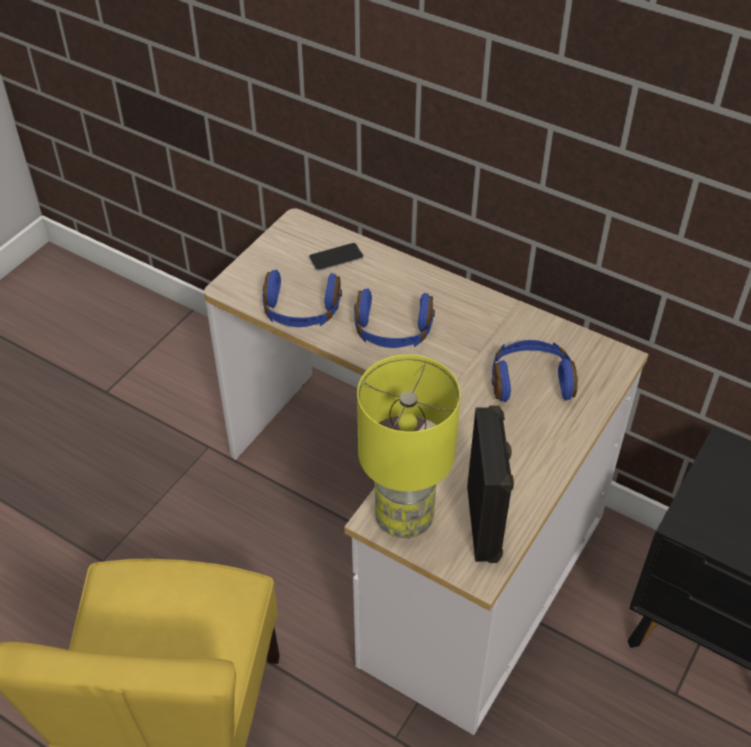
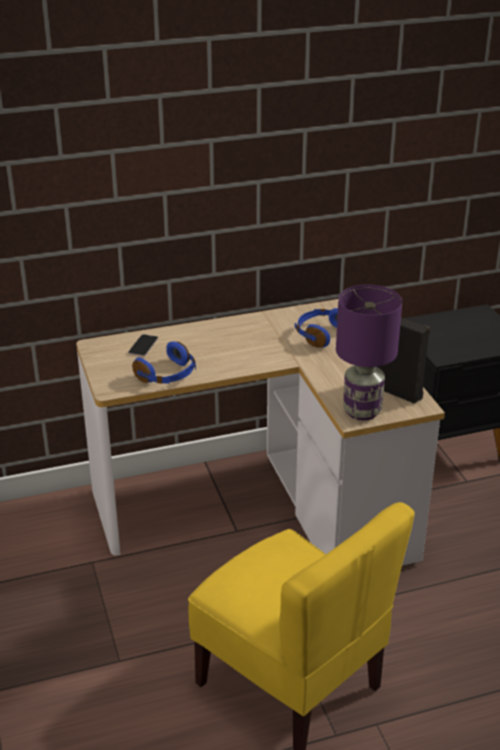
camera: 50 degrees left, 15 degrees down
(392, 331) = (228, 355): blue headphones -> none
(404, 520) = (363, 411): yellow table lamp -> purple table lamp

